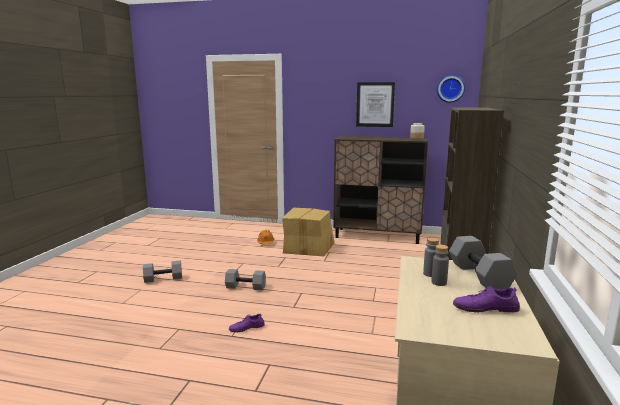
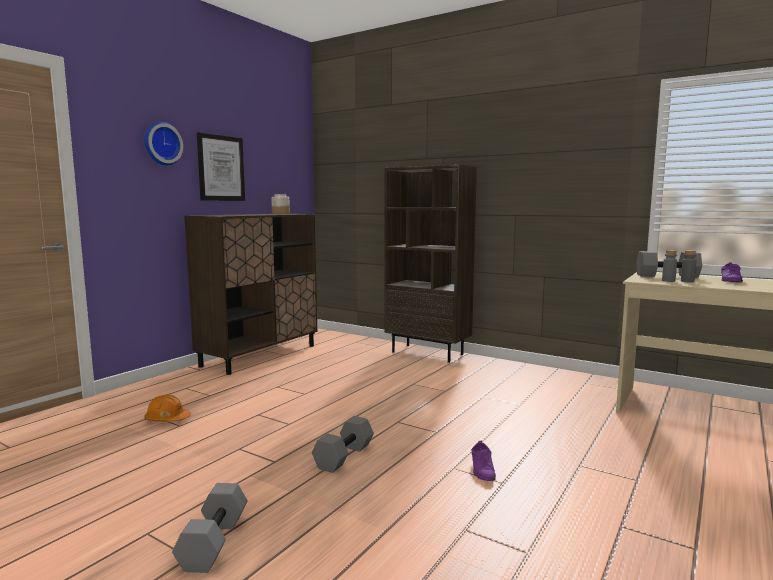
camera: 70 degrees left, 5 degrees down
(307, 247) = (239, 395): cardboard box -> none
(450, 88) = (292, 153): wall clock -> wall clock (161, 144)

